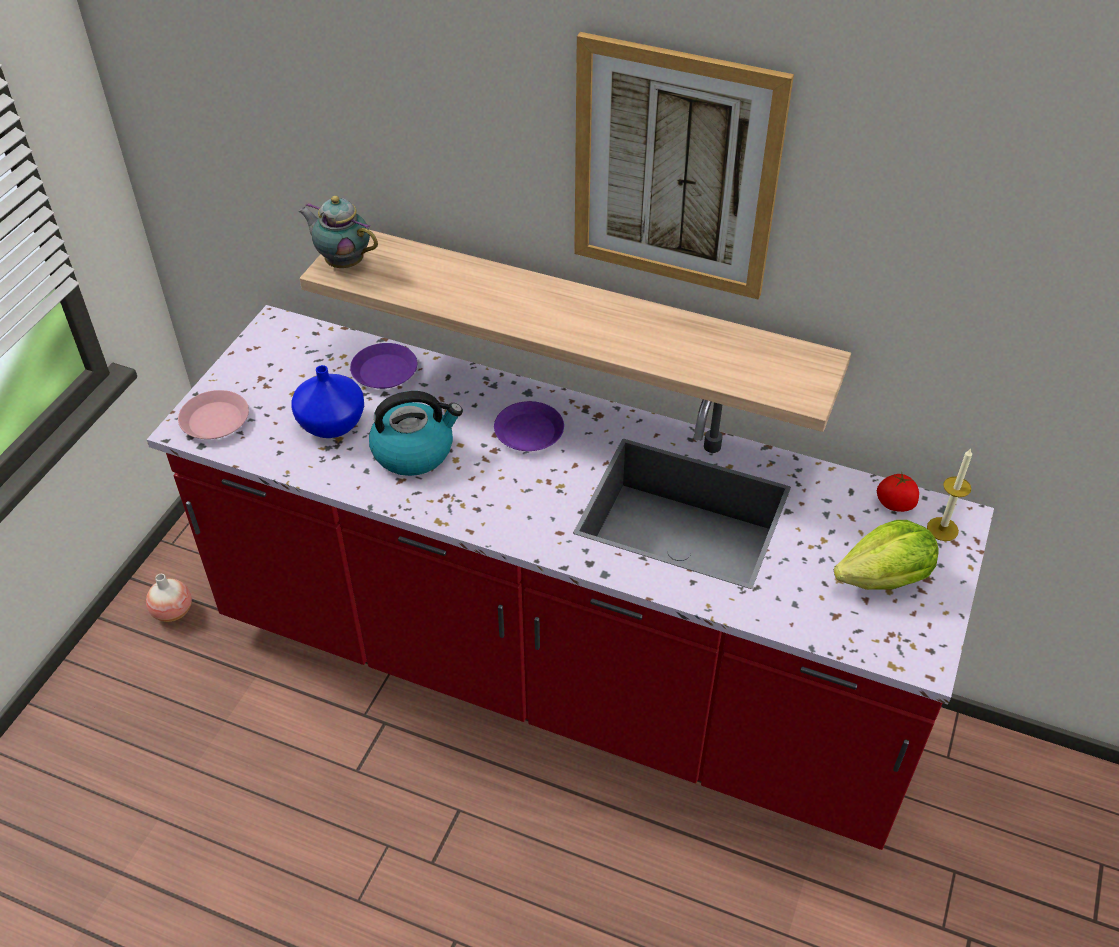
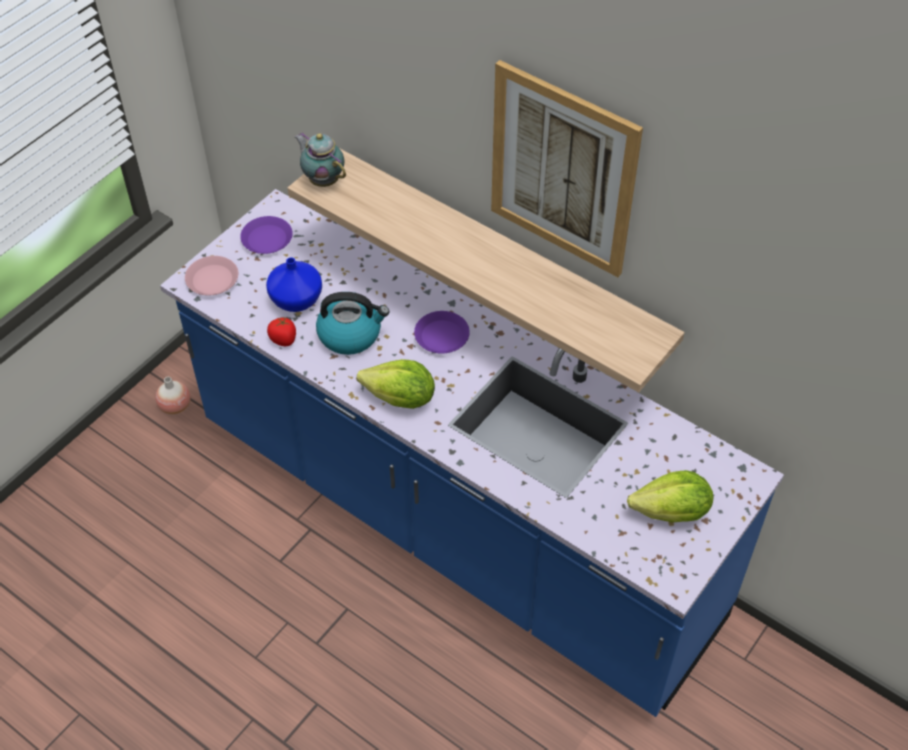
camera: 15 degrees right, 5 degrees up
(384, 371) = (348, 263): purple plate -> purple plate (267, 239)
(503, 514) = (400, 399): none -> lettuce
(559, 676) = (454, 523): red counter -> blue counter
(895, 504) = (705, 454): tomato -> tomato (283, 339)
(942, 529) = (734, 483): candle -> none

